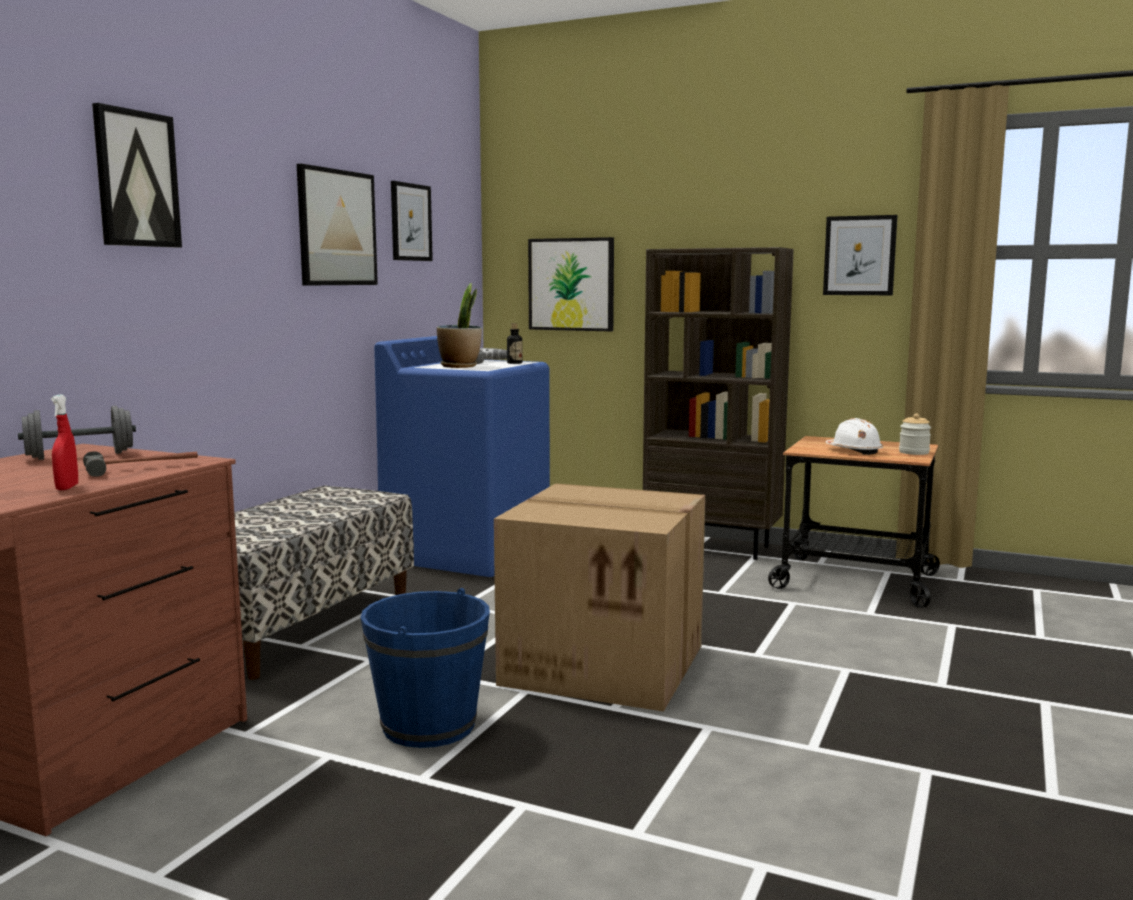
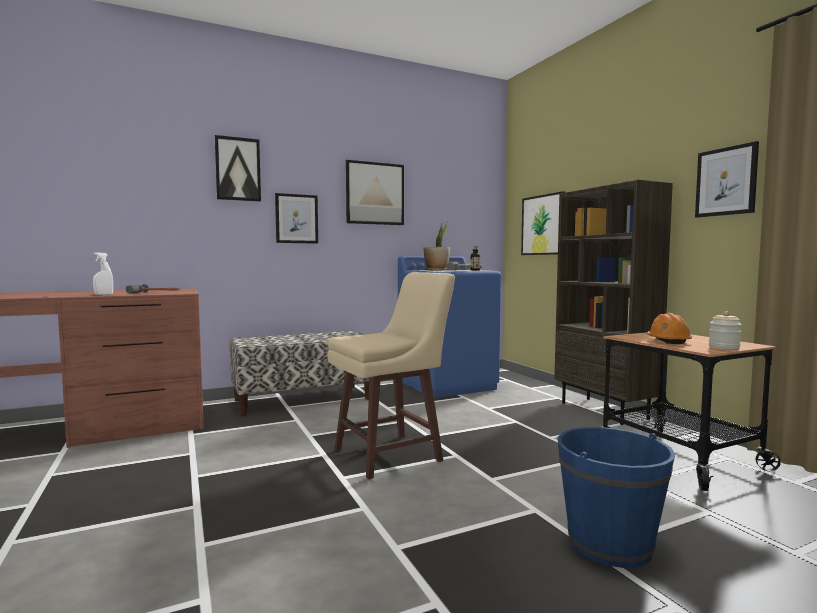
camera: 40 degrees right, 5 degrees down
(67, 487) = (103, 294): red spray bottle -> white spray bottle
(80, 456) = (168, 290): grey dumbbell -> none
(410, 222) = (437, 191): picture -> picture (296, 219)
(428, 726) = (250, 455): blue bucket -> blue bucket (609, 544)
(607, 664) = (391, 455): cardboard box -> beige stool
(854, 451) = (667, 341): white hard hat -> orange hard hat

